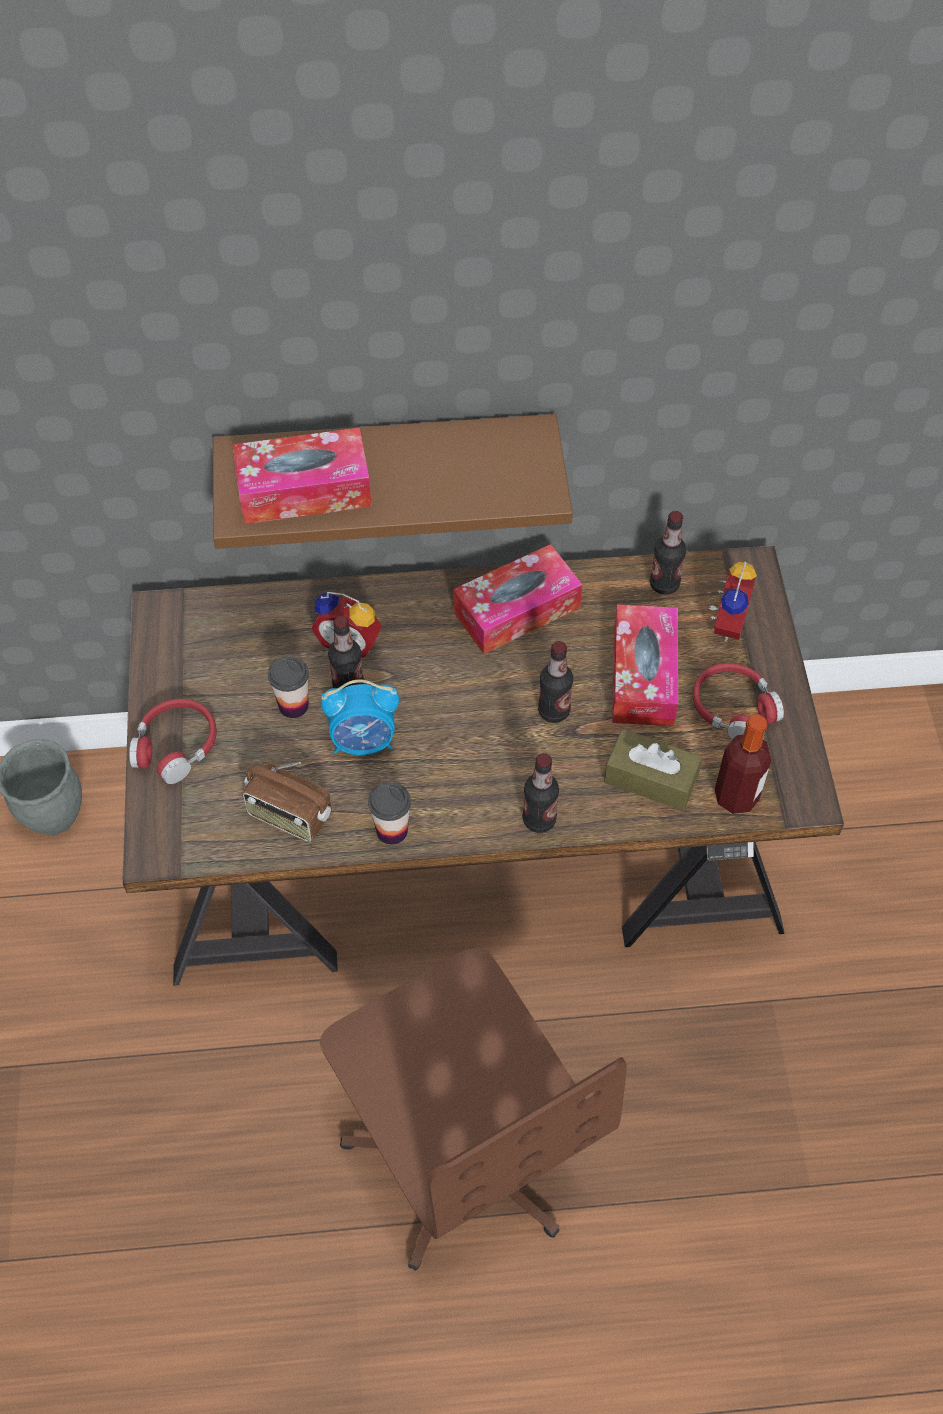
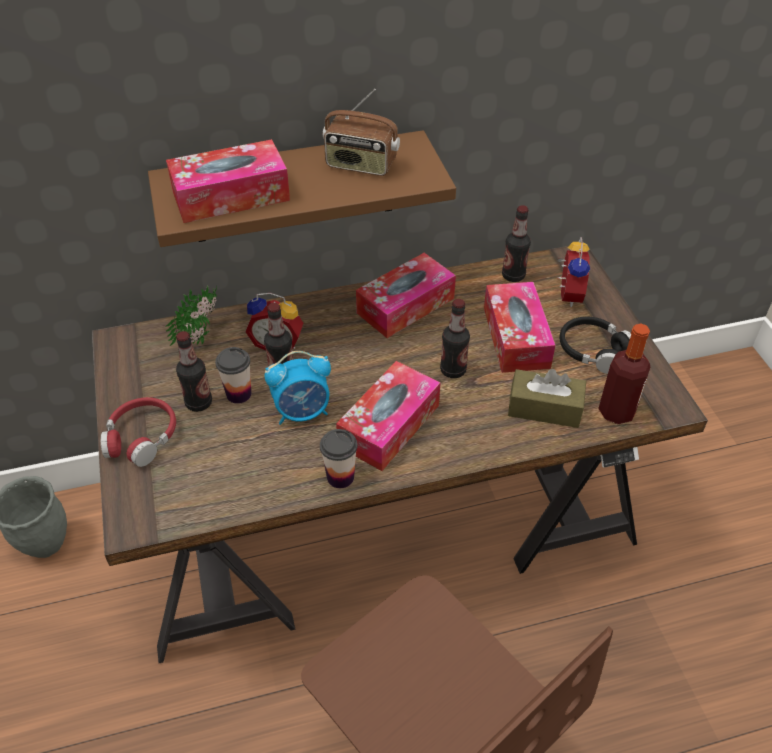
camera: 10 degrees left, 10 degrees down
(262, 621) = (202, 337): none -> potted plant
(289, 816) = (248, 478): radio -> radio (360, 165)
(461, 773) = (389, 425): none -> tissue box
(539, 820) = (462, 451): bottle -> bottle (199, 403)
(733, 709) = (593, 350): red headphones -> black headphones

